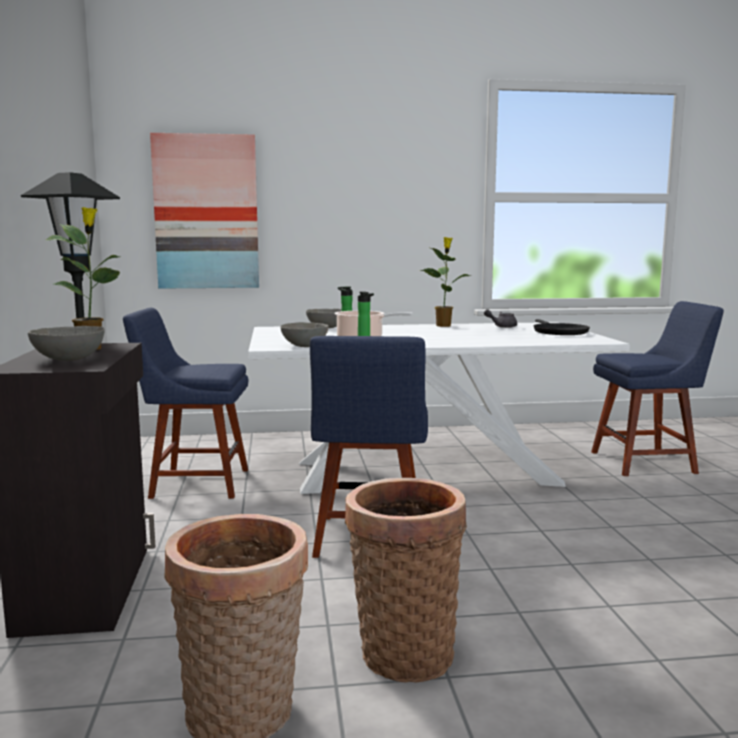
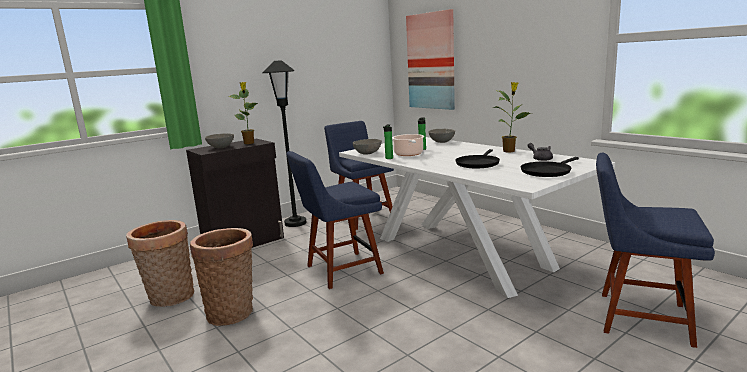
camera: 60 degrees right, 5 degrees up
(479, 336) = (478, 163): none -> black frying pan
(648, 462) = (637, 317): blue chair -> blue chair turned 150 degrees clockwise

